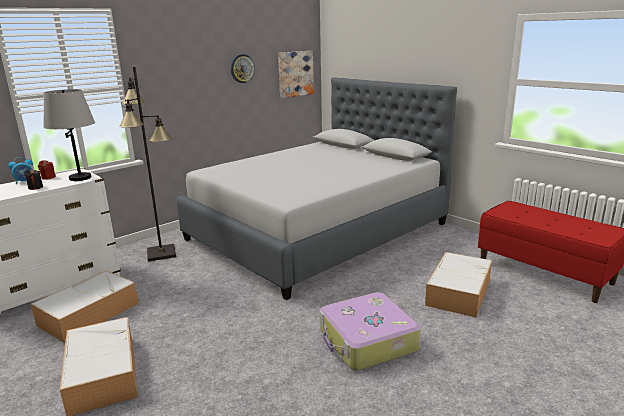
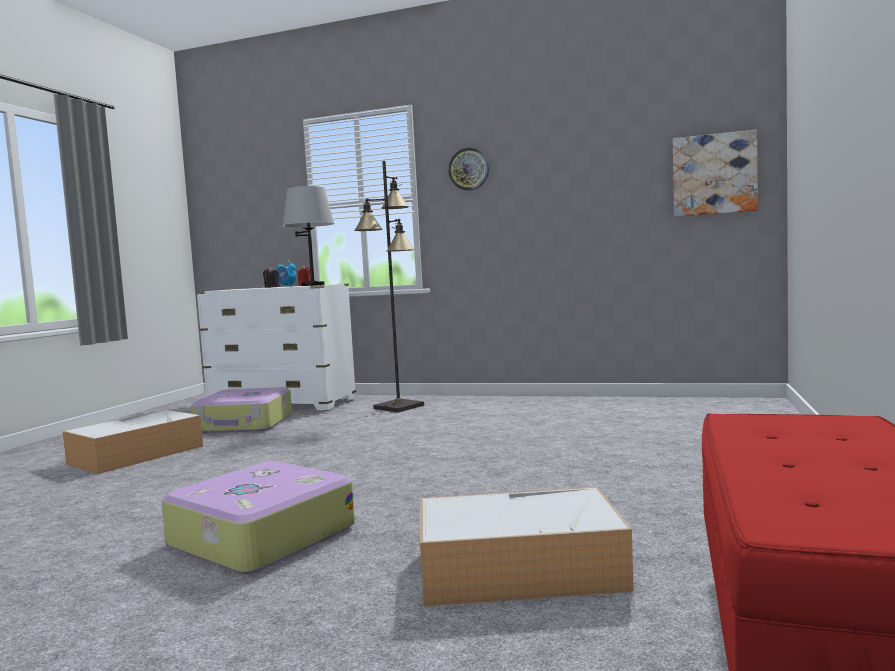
camera: 60 degrees right, 15 degrees down
(90, 313) = (245, 424): storage box -> suitcase
(242, 68) = (596, 168): wall clock -> wall clock (468, 169)
(318, 231) = (590, 436): grey bed -> none

